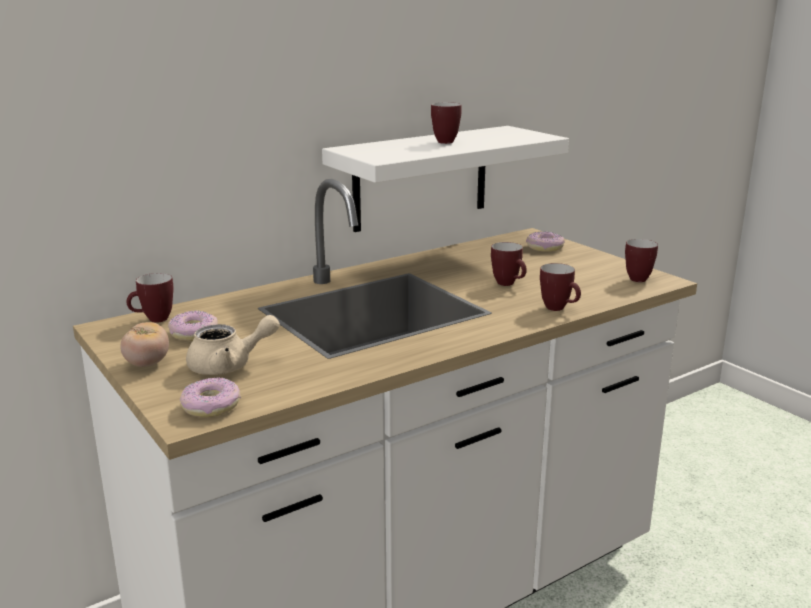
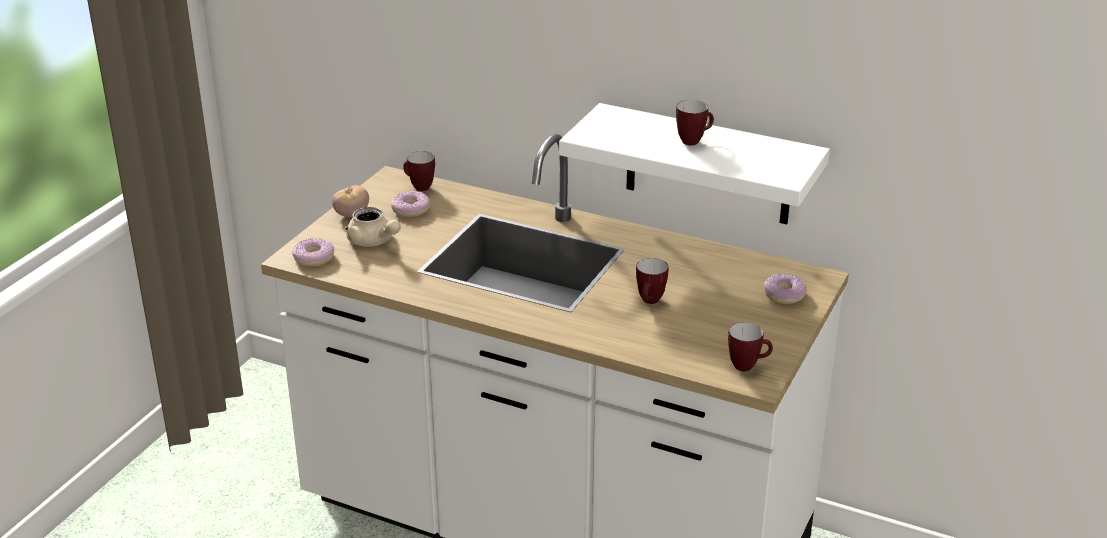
camera: 60 degrees right, 10 degrees up
(559, 309) = (613, 341): mug -> none

